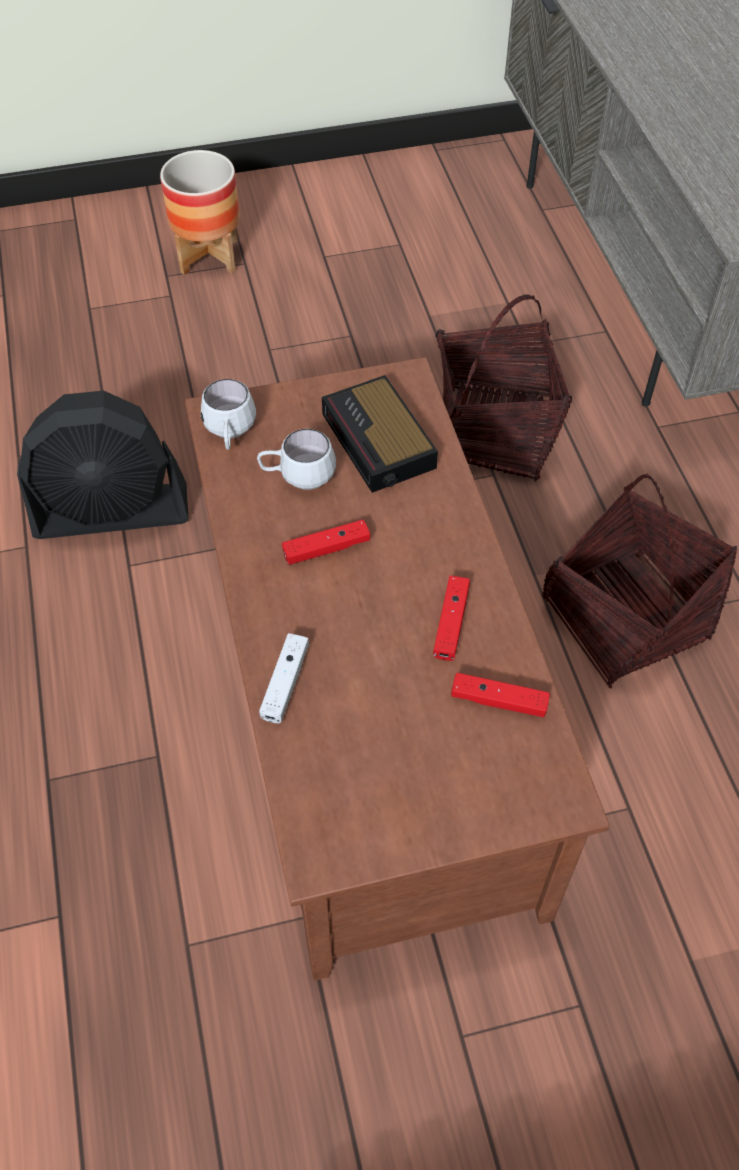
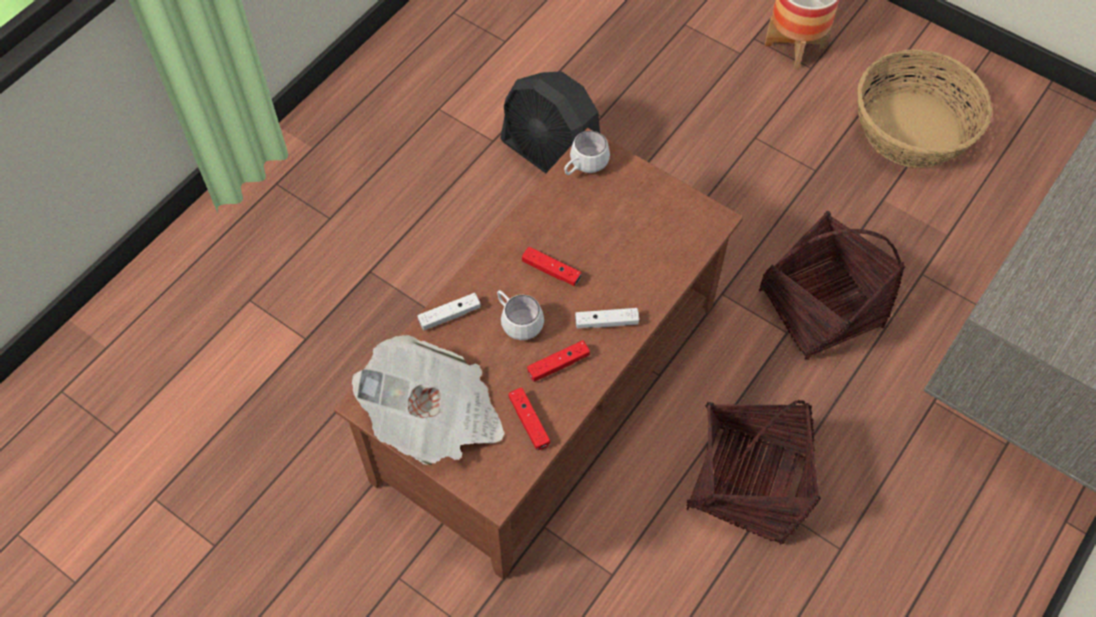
camera: 50 degrees right, 5 degrees up
(297, 477) = (586, 221): white mug -> white mug (517, 322)
(379, 443) = (651, 241): alarm clock -> none
(383, 249) = (913, 130): none -> basket
(408, 793) = (435, 417): none -> newspaper
(439, 545) = (606, 322): none -> white game controller

